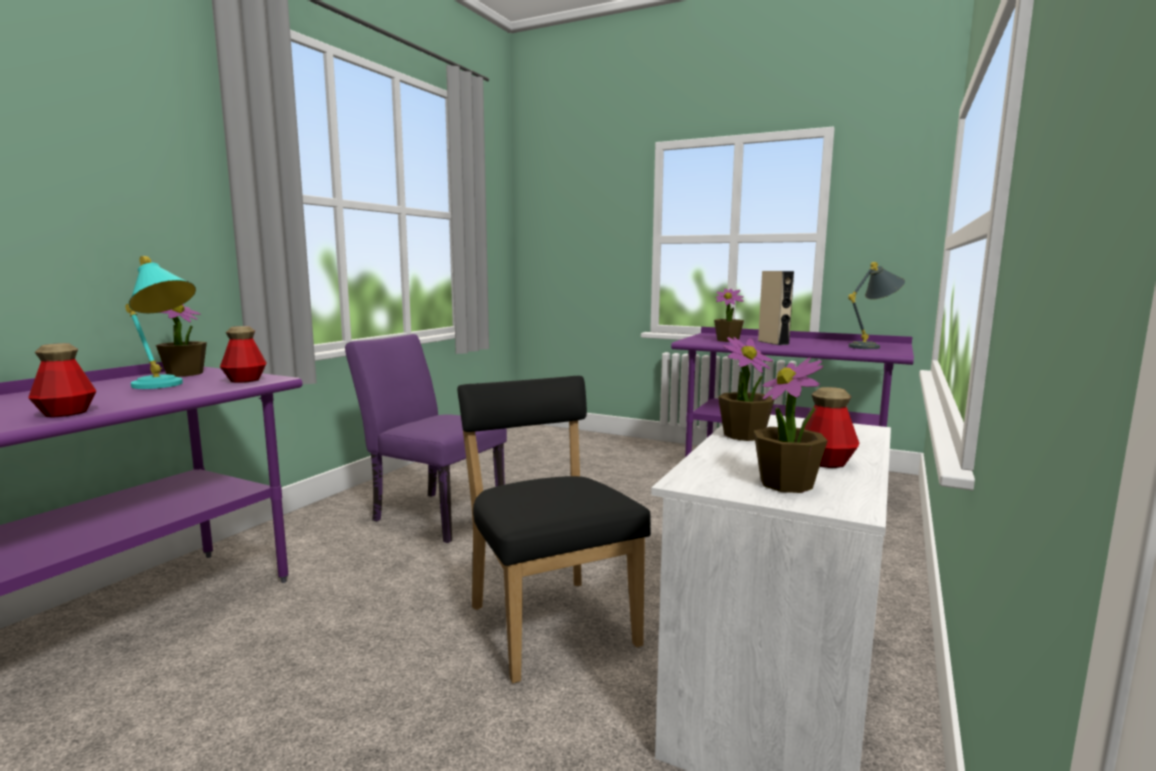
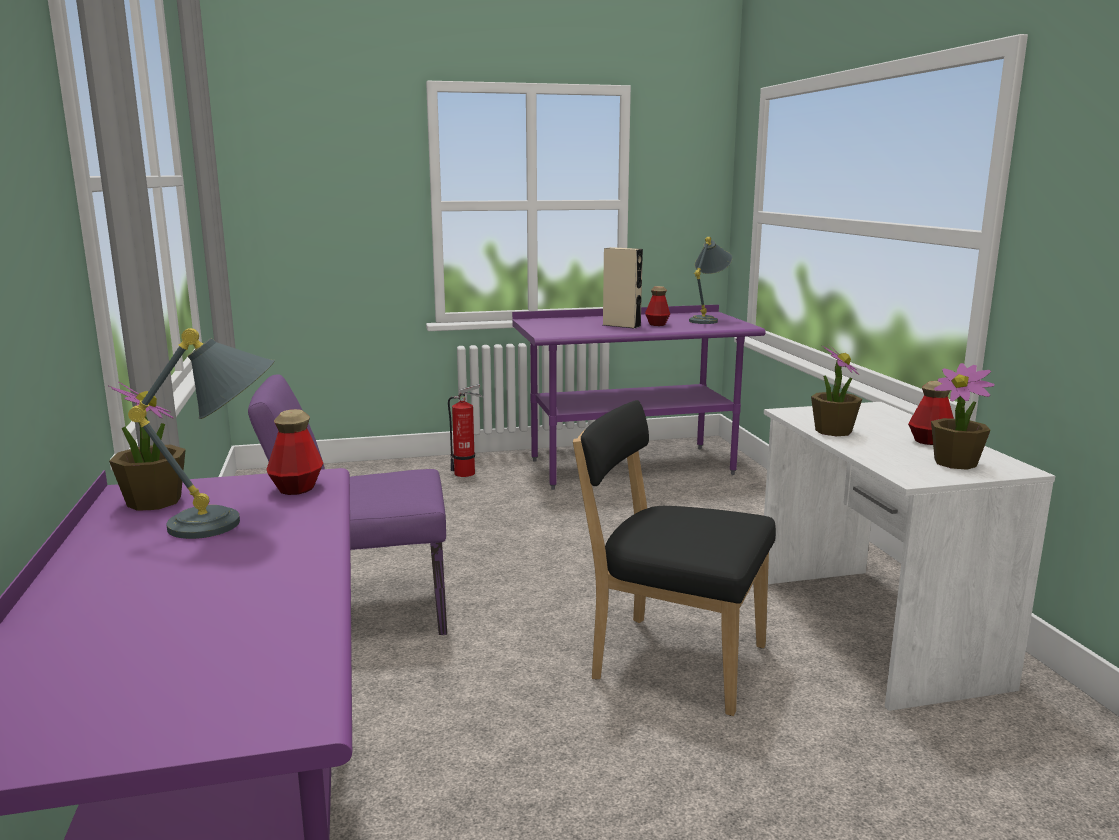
camera: 40 degrees left, 5 degrees up
(66, 413) = (296, 590): bottle -> bottle (657, 324)
(166, 386) = (231, 523): turquoise table lamp -> grey table lamp
(644, 453) = (467, 473): none -> fire extinguisher
(728, 340) = (576, 328): potted plant -> none

